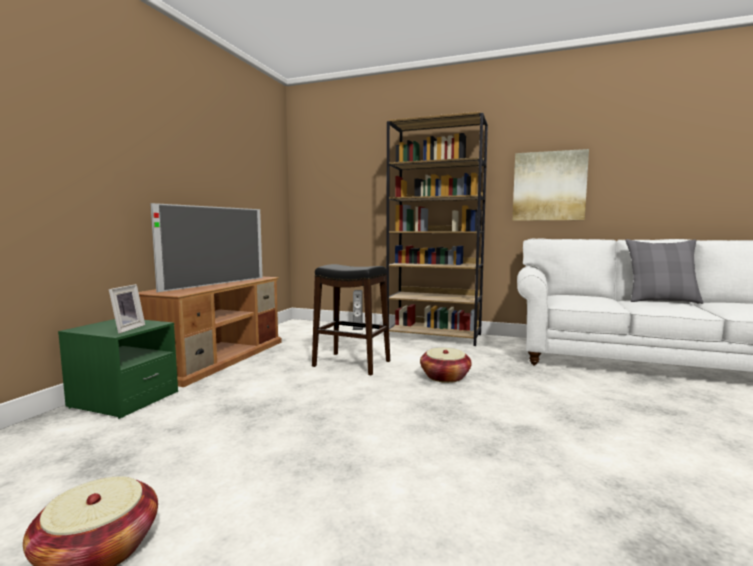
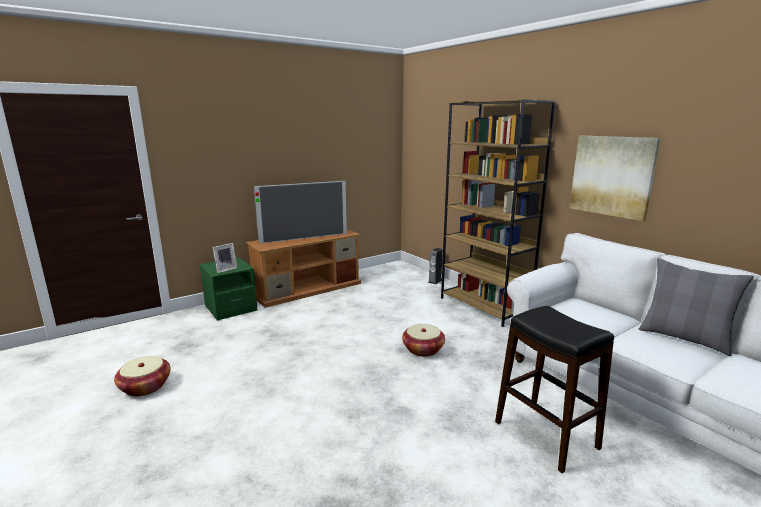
camera: 35 degrees right, 10 degrees up
(352, 363) = (378, 317): black stool -> black stool (546, 435)

